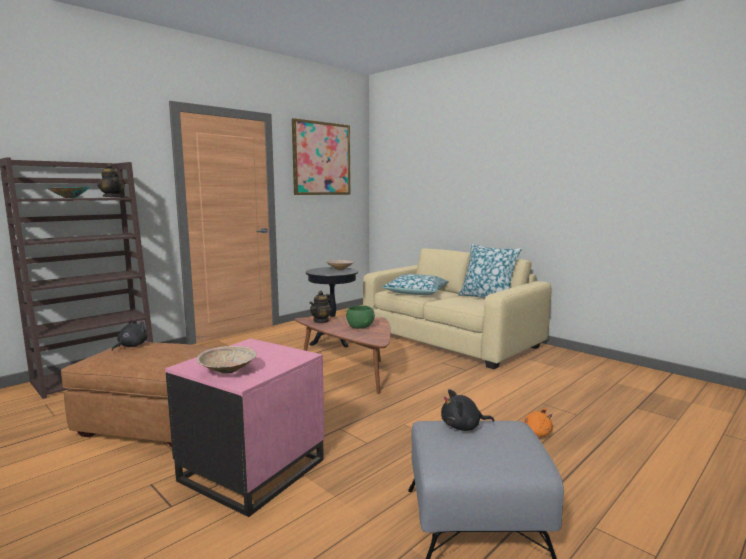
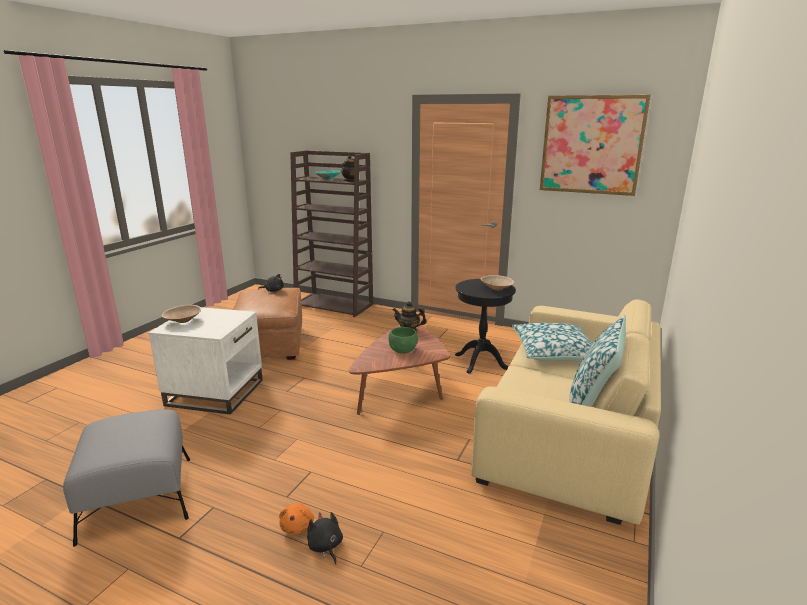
camera: 70 degrees right, 10 degrees up
(251, 469) = (215, 392): pink side table -> white side table
(463, 427) = (146, 426): black plush toy -> black plush toy (325, 546)

